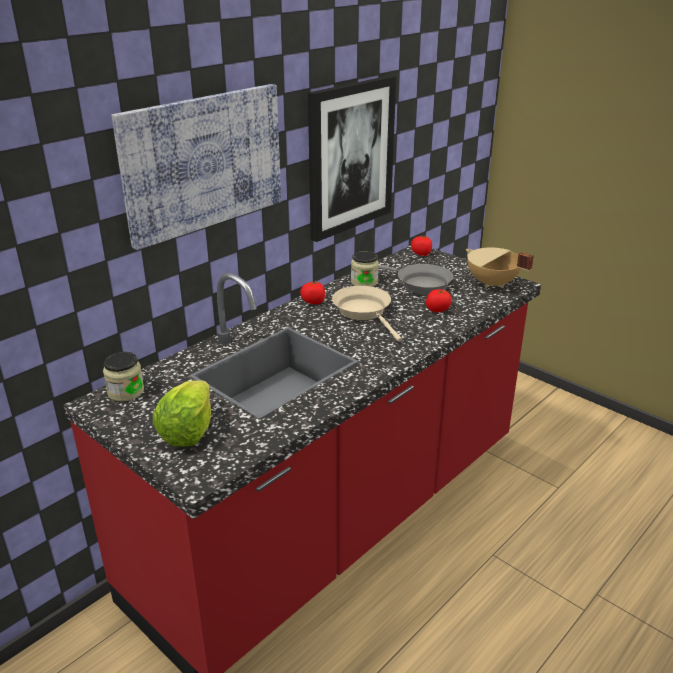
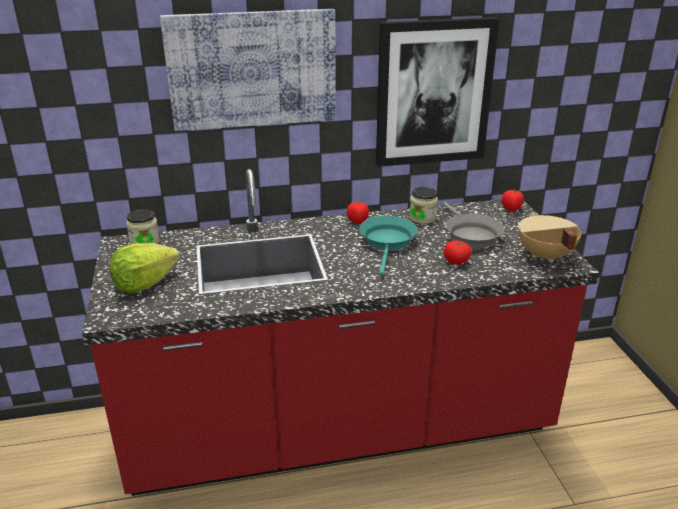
camera: 35 degrees right, 0 degrees up
(364, 312) = (388, 242): beige frying pan -> turquoise frying pan

